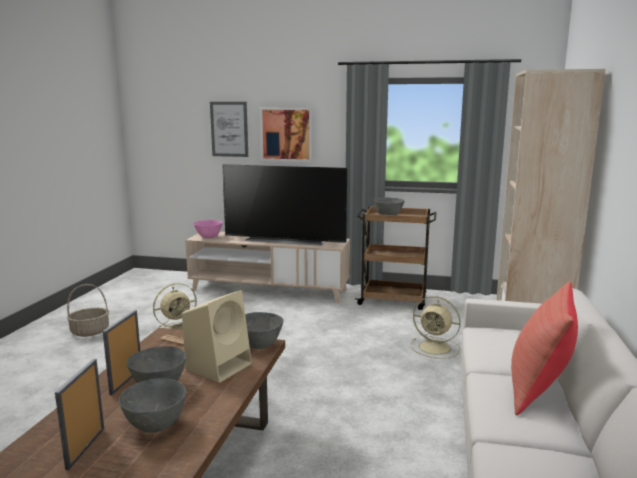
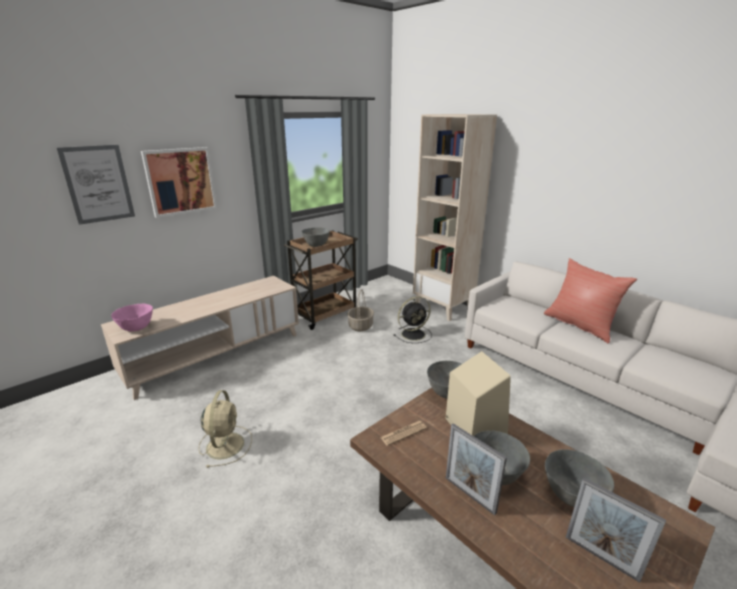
camera: 55 degrees left, 10 degrees up
(89, 332) = (117, 525): basket -> basket (361, 326)
(285, 240) = (227, 298): television -> none
(436, 348) = (414, 334): beige fan -> black fan

